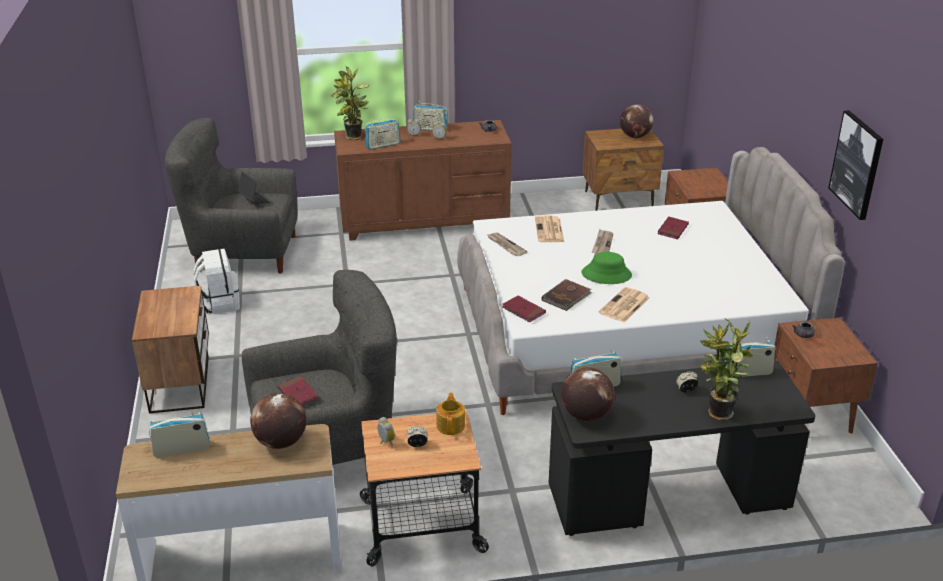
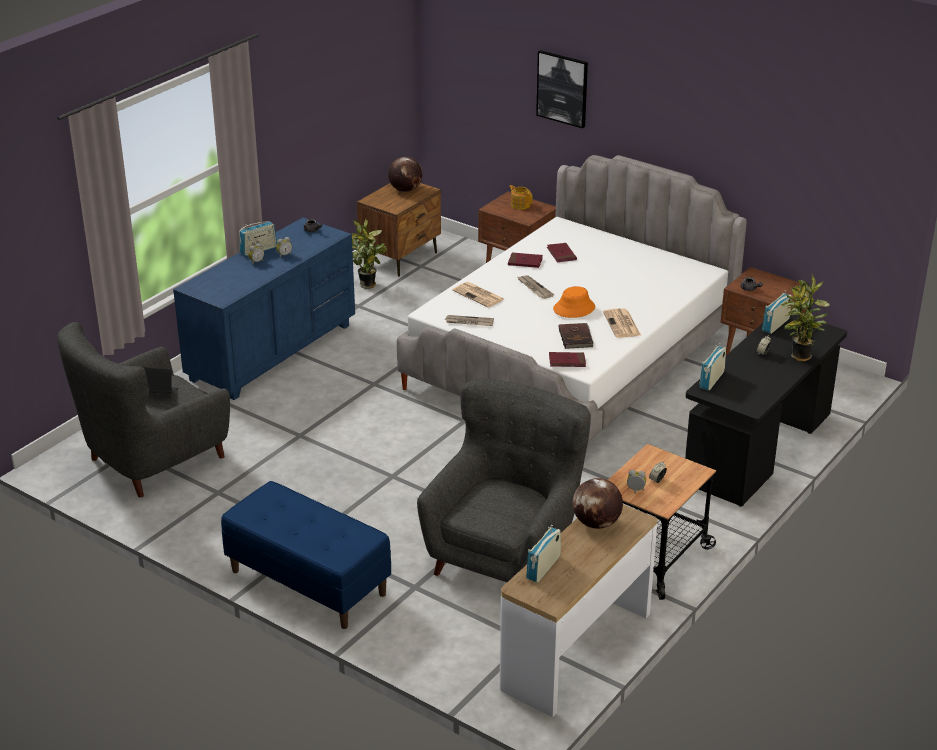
camera: 45 degrees left, 0 degrees up
(181, 383) = (307, 583): nightstand -> blue bench
(219, 303) = (216, 509): white backpack -> none
(298, 394) = (495, 508): red book -> red book (525, 262)
(353, 138) = (205, 287): potted plant -> potted plant (368, 286)
(383, 145) = (246, 282): radio -> none
(424, 222) = (272, 352): brown dresser -> blue dresser
(451, 425) = (655, 457): teapot -> teapot (520, 205)
(586, 415) = (737, 399): globe -> none
(606, 274) = (574, 308): green hat -> orange hat
(857, 164) = (735, 140): picture -> picture (562, 88)

